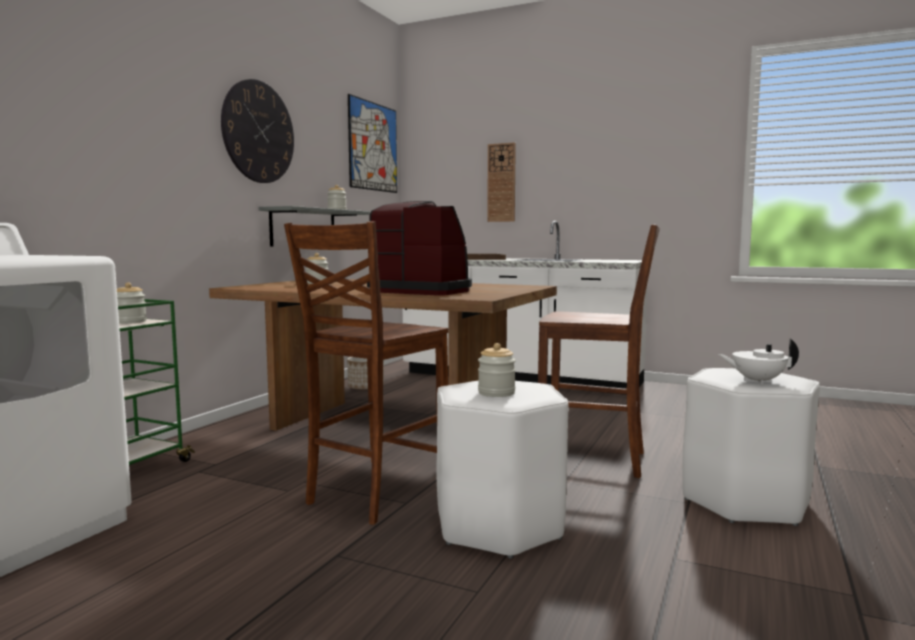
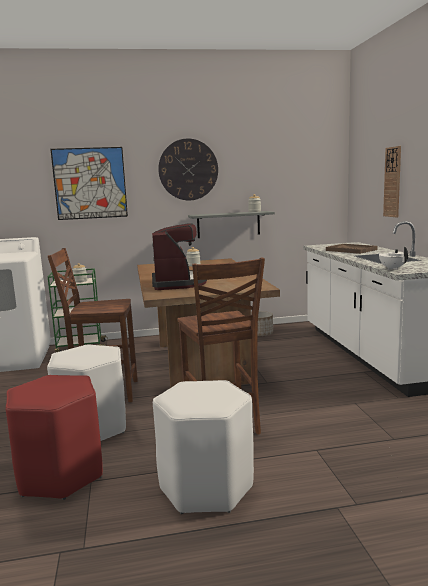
camera: 55 degrees right, 5 degrees up
(373, 146) = (309, 157): picture -> picture (90, 183)
(496, 393) = (77, 355): jar -> none
(634, 576) = (60, 475): none -> red stool
(757, 381) = (186, 398): white teapot -> white teapot (392, 268)

